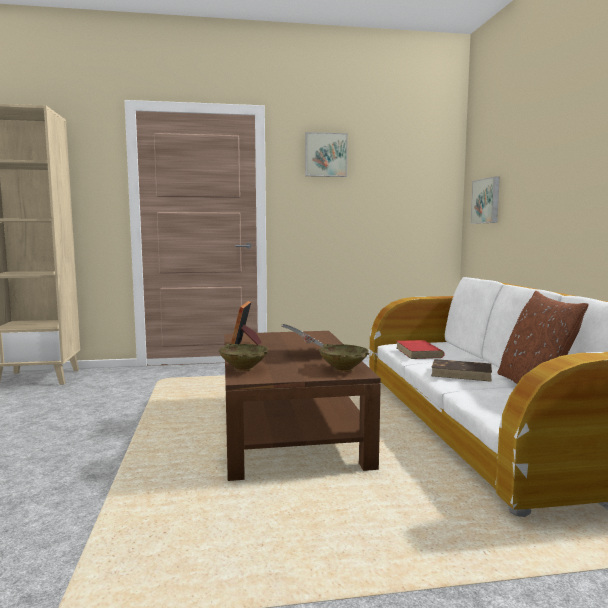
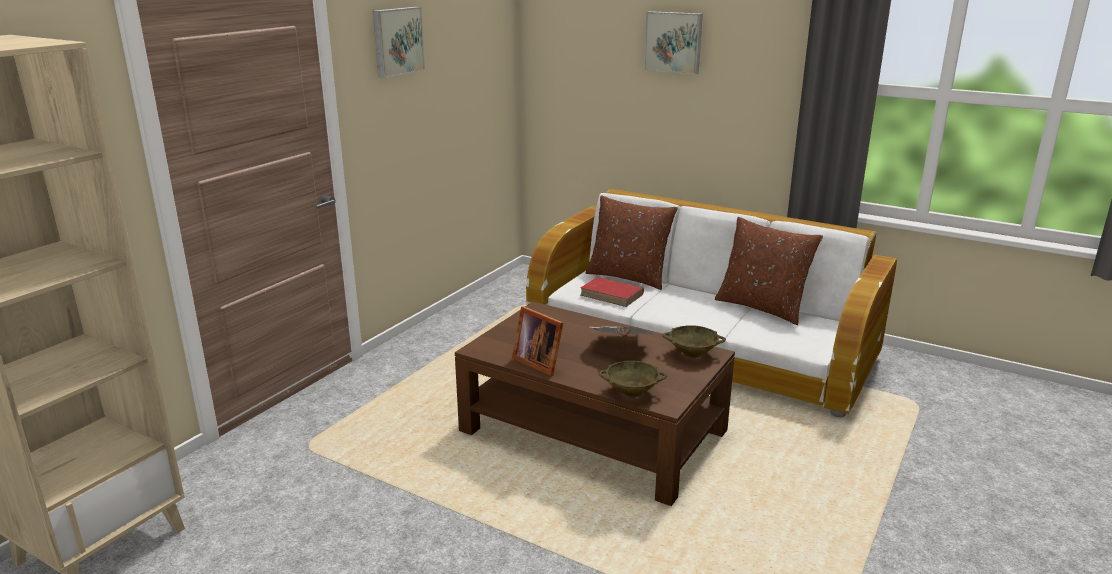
camera: 50 degrees left, 15 degrees up
(461, 350) = (628, 277): none -> brown pillow
(462, 373) = (698, 310): brown book -> none
(486, 201) = (572, 88): picture -> picture (673, 42)

